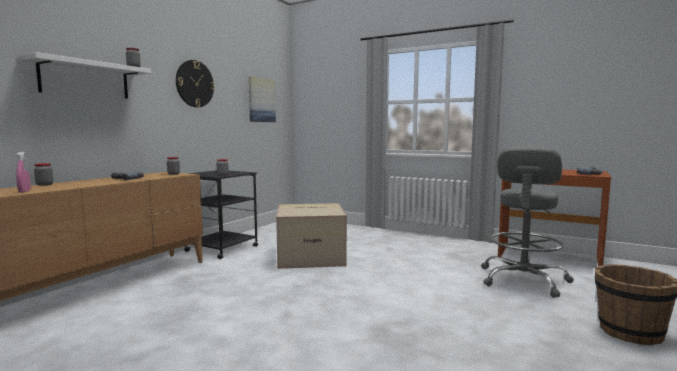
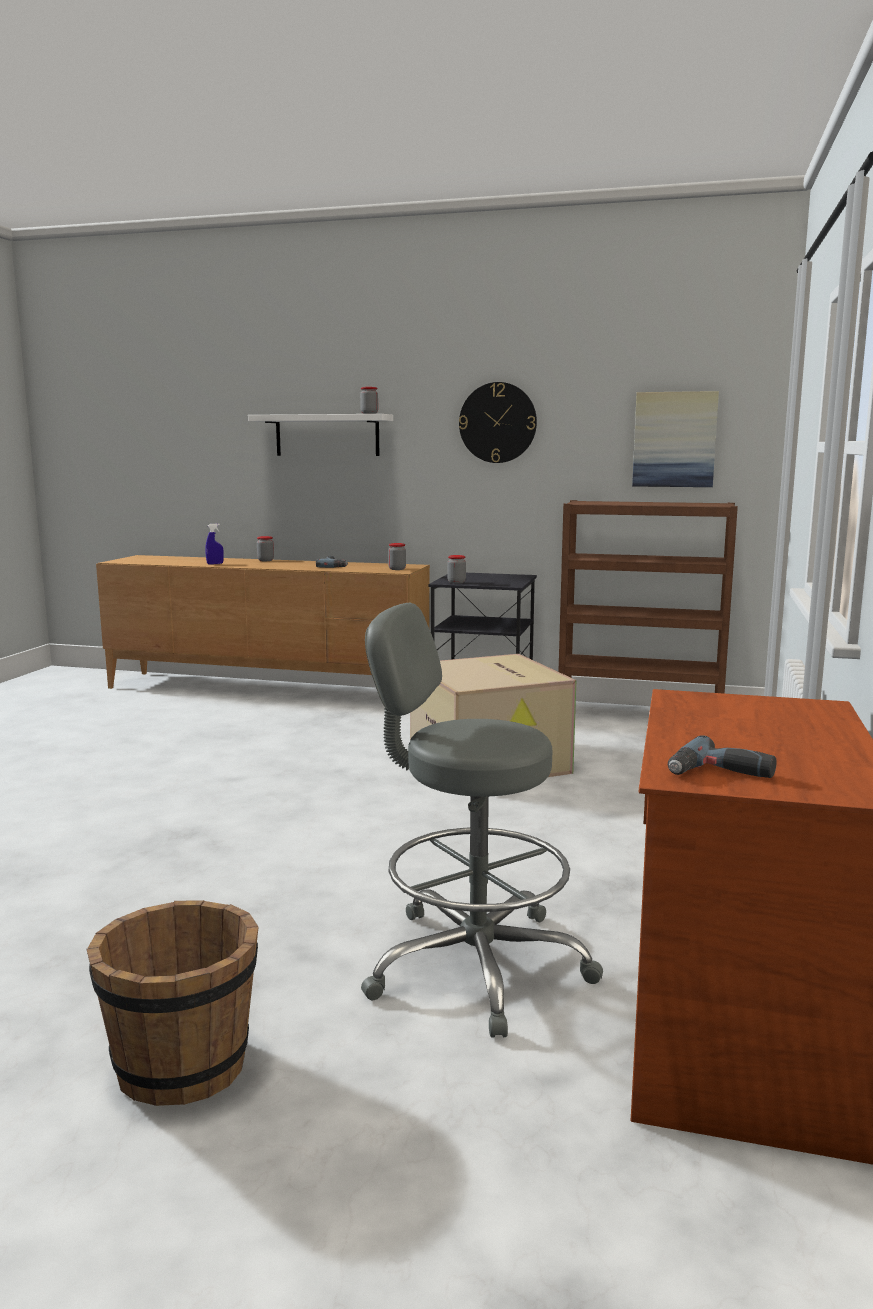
camera: 75 degrees right, 5 degrees up
(24, 191) = (215, 564): pink spray bottle -> blue spray bottle
(271, 229) = (639, 714): none -> brown bookcase

